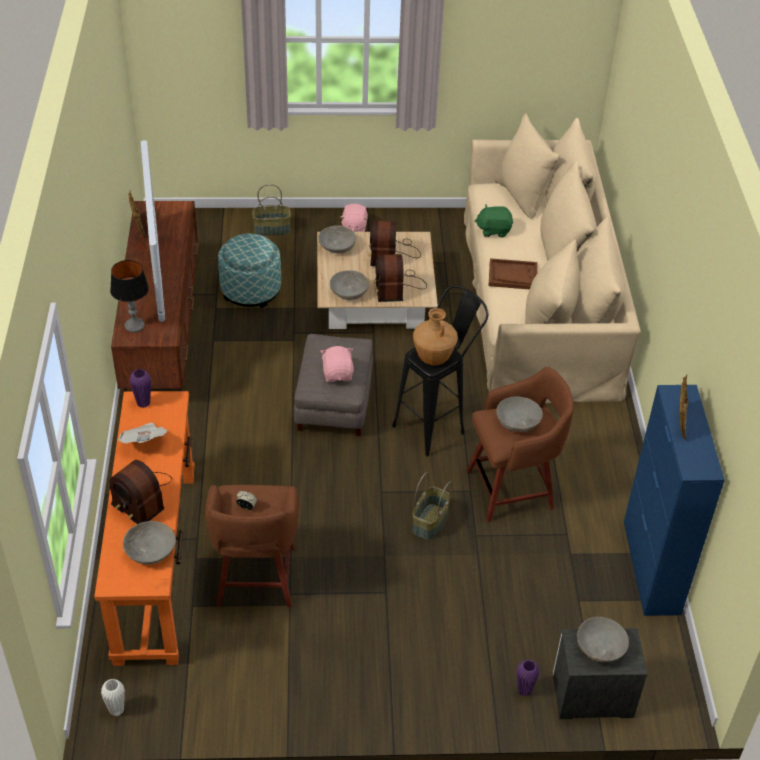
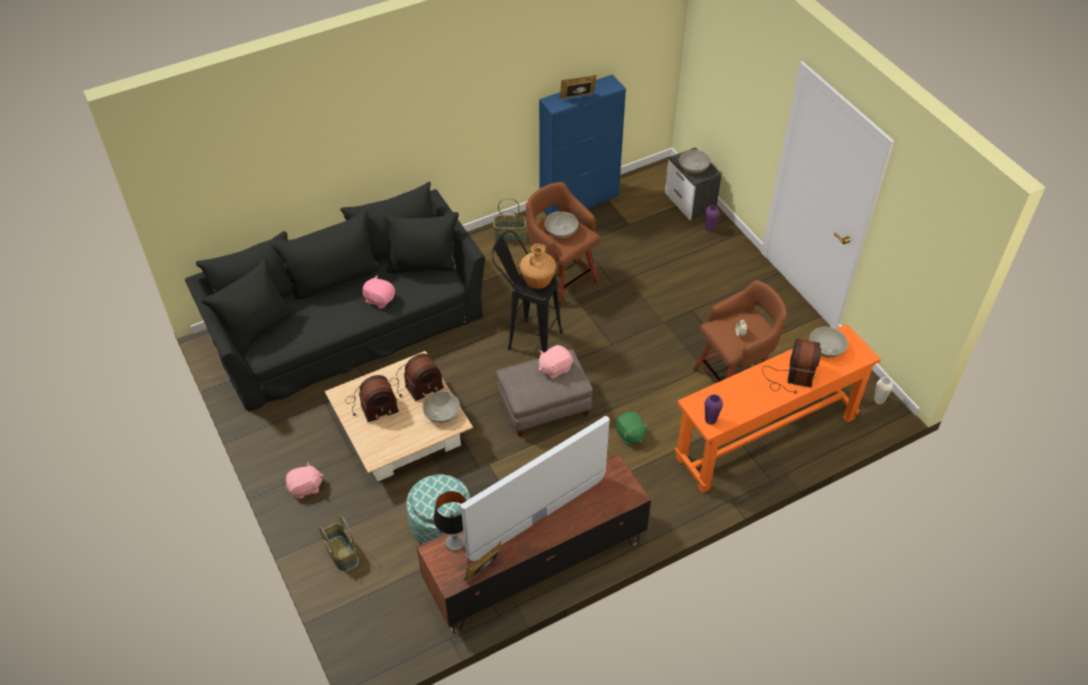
camera: 115 degrees left, 5 degrees up
(134, 325) = (616, 497): table lamp -> table lamp (455, 543)
(144, 442) = (745, 399): newspaper -> none
(337, 246) = (383, 447): grey bowl -> none
(430, 522) = (619, 309): basket -> basket (510, 235)
(493, 230) = (323, 329): green plush toy -> green plush toy (630, 435)
(512, 276) = (379, 299): brown tray -> pink plush toy
(537, 302) = (348, 325): beige sofa -> black sofa

